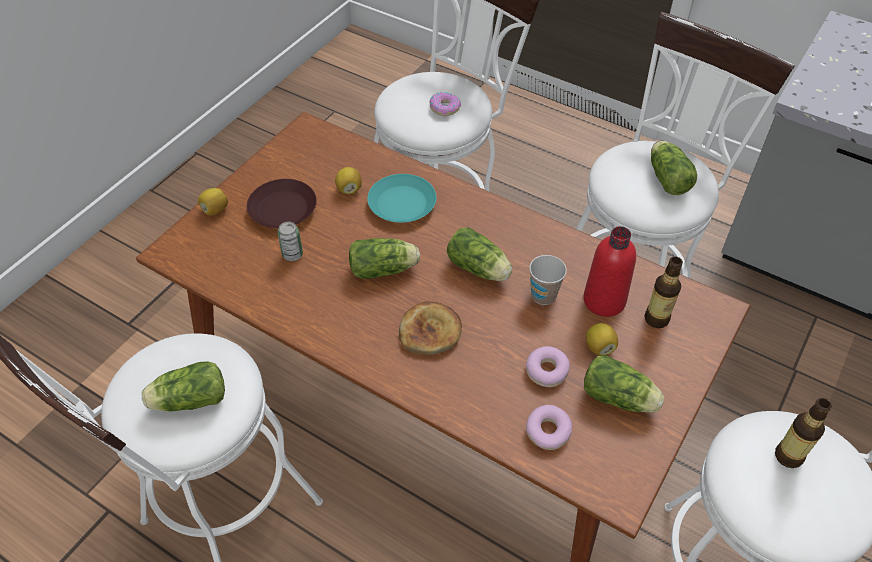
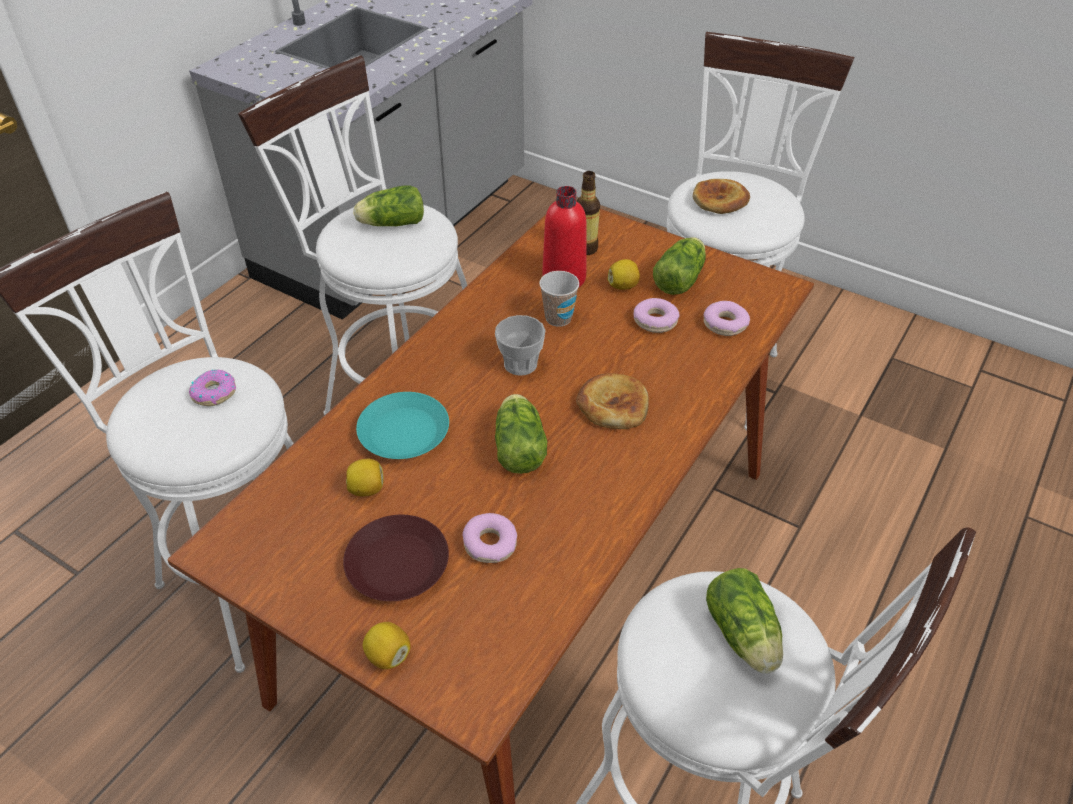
camera: 90 degrees left, 5 degrees down
(292, 254) = (490, 544): can -> donut
(480, 269) = (520, 364): lettuce -> cup
(788, 456) = (719, 200): bottle -> bread

